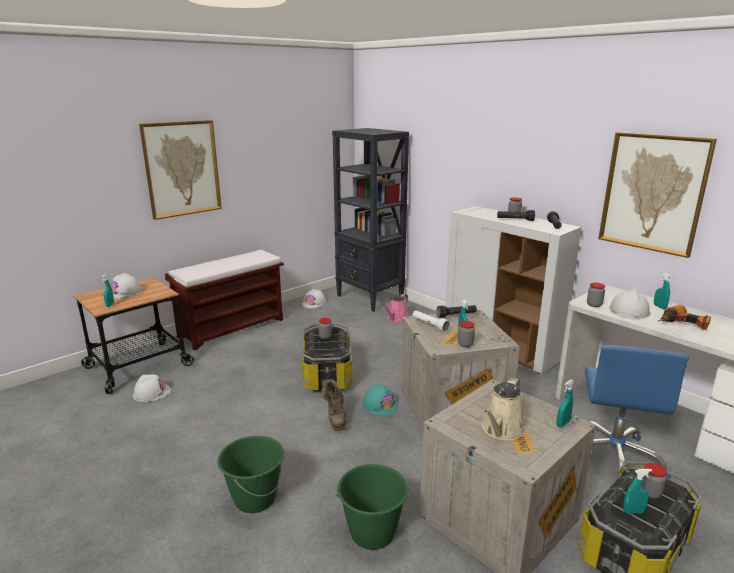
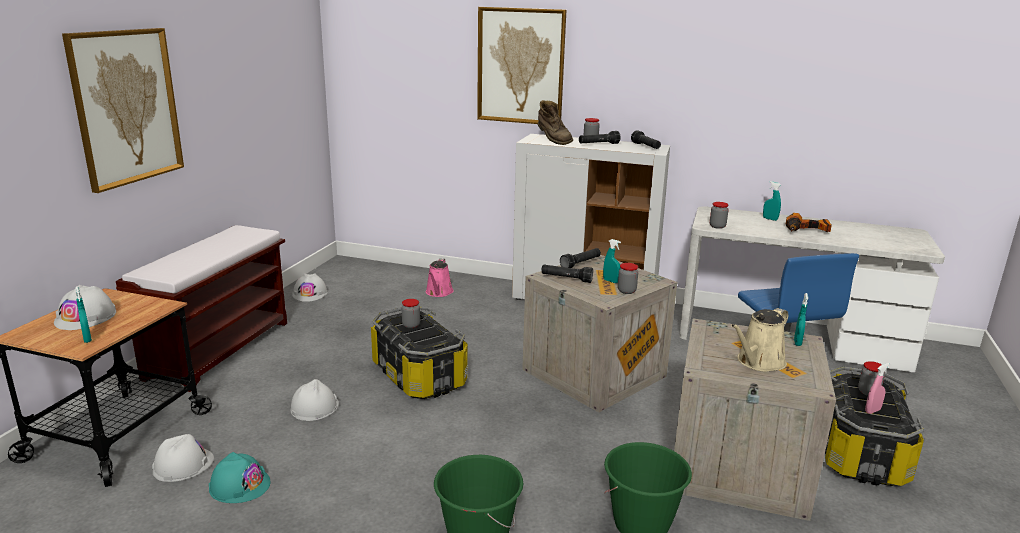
camera: 30 degrees left, 0 degrees up
(336, 419) = (481, 422): brown boot -> brown boot (553, 141)
(370, 298) = (381, 274): black bookcase -> none
(380, 405) = (516, 393): turquoise hard hat -> turquoise hard hat (240, 485)
(429, 325) = (566, 279): white flashlight -> black flashlight
(501, 430) = (758, 362): beige watering can -> beige watering can turned 45 degrees clockwise
(629, 311) = (752, 227): white hard hat -> white hard hat (314, 407)
(633, 511) = (872, 411): turquoise spray bottle -> pink spray bottle
(653, 193) = (746, 101): picture -> picture (520, 66)

